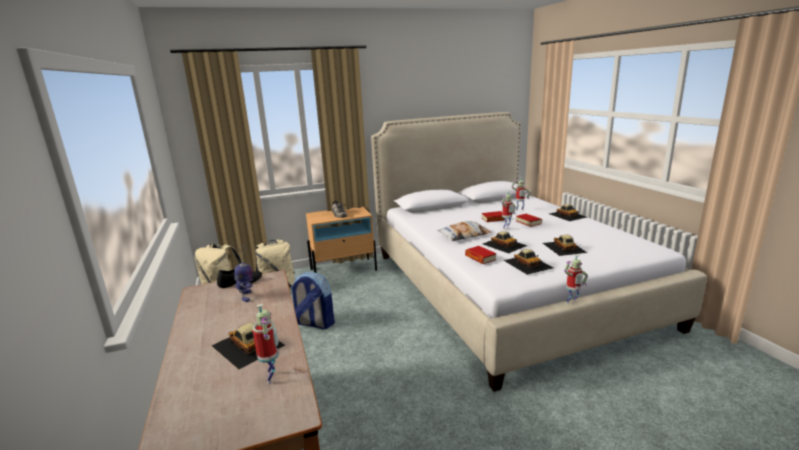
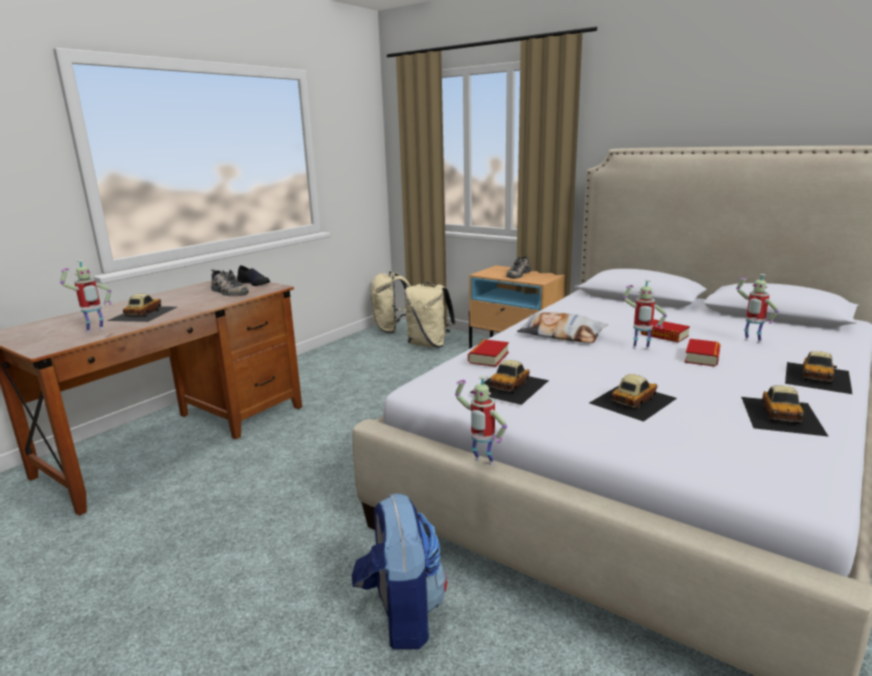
camera: 55 degrees right, 0 degrees up
(247, 296) = (228, 292): toy robot -> shoe
(314, 323) = (391, 382): backpack -> backpack (401, 614)
(504, 244) = (561, 359): toy car -> toy car (782, 415)

